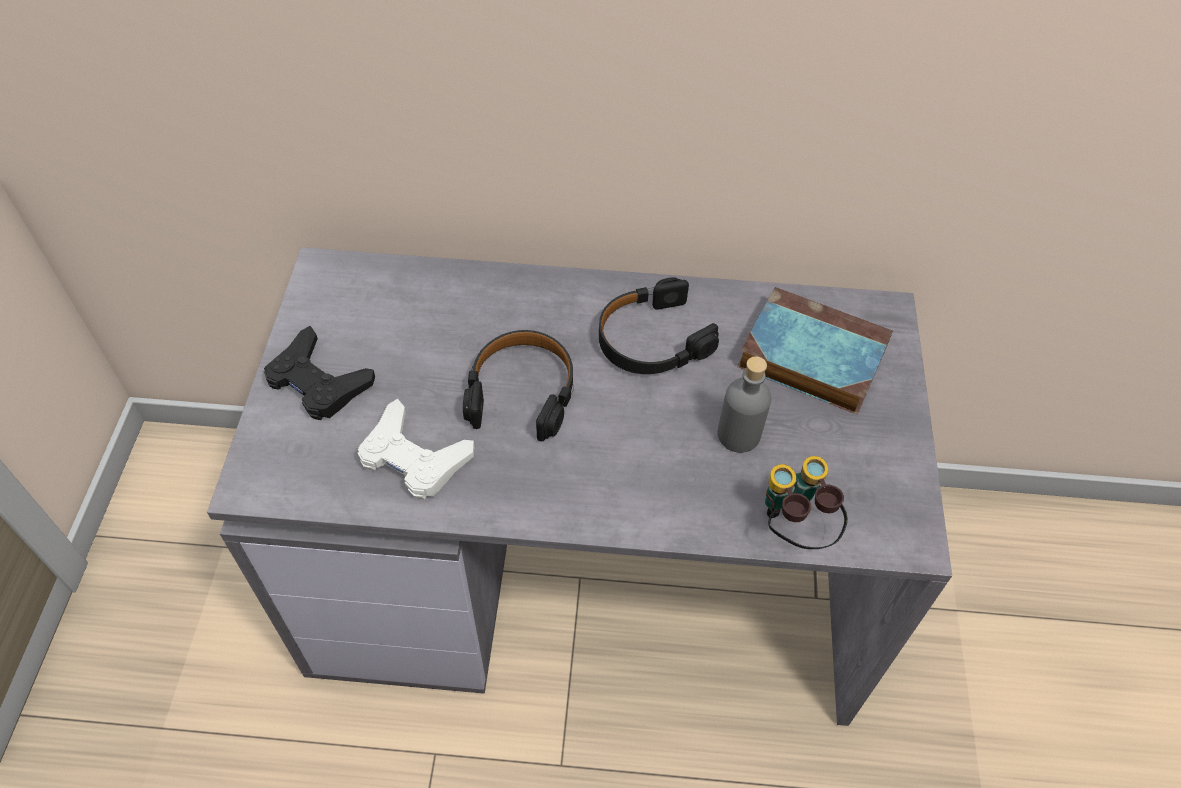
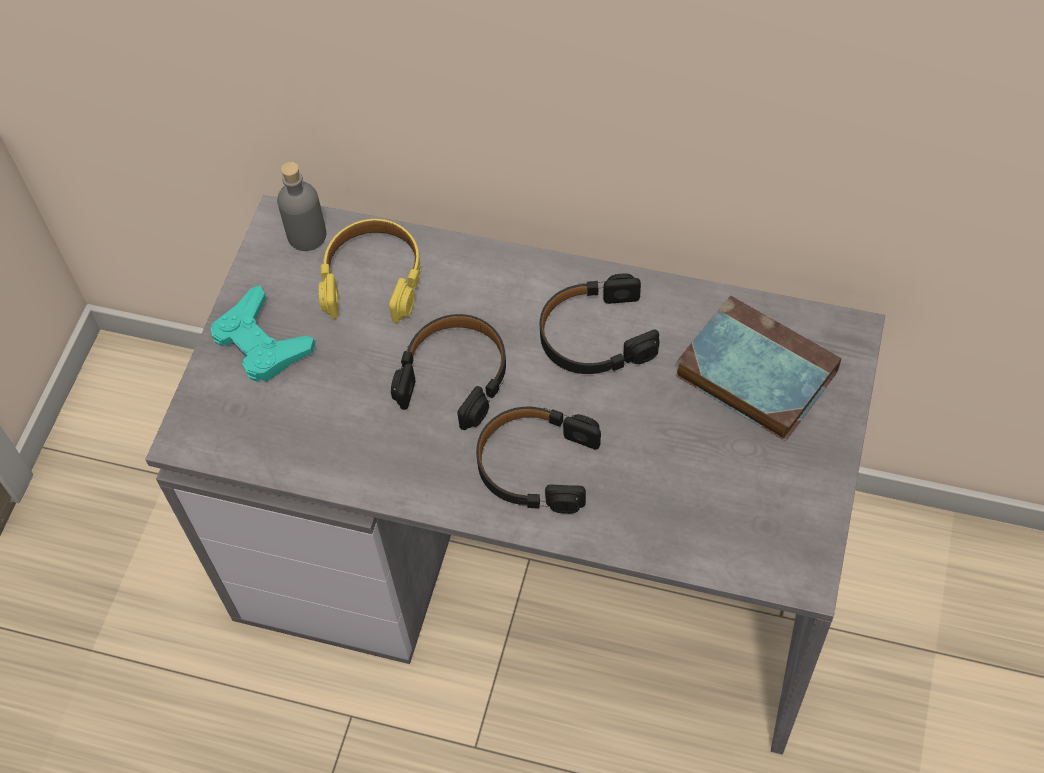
camera: 15 degrees right, 5 degrees up
(318, 382) = (261, 342): black game controller -> turquoise game controller
(413, 458) = (340, 431): white game controller -> none
(423, 310) = (373, 278): none -> yellow headphones
(621, 467) = (536, 465): none -> black headphones
(738, 435) = (659, 447): grey bottle -> grey bottle (307, 235)
(794, 529) = (689, 549): binoculars -> none

